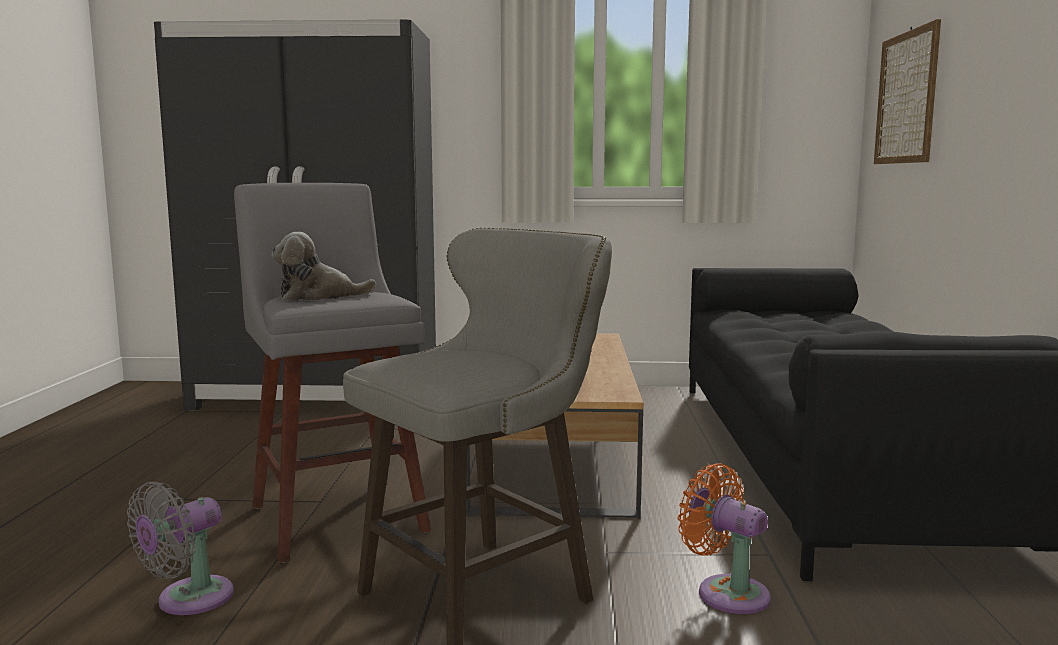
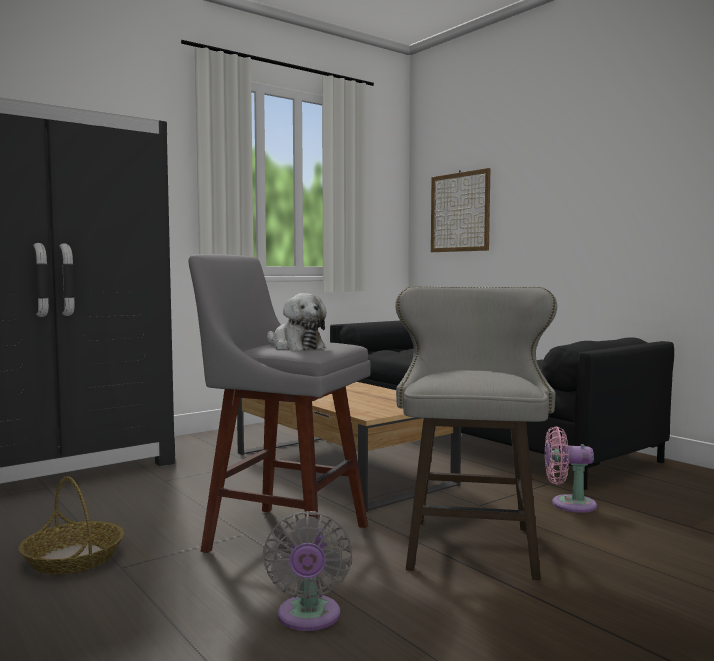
camera: 40 degrees left, 5 degrees down
(175, 480) = (73, 558): none -> basket
(319, 297) = (295, 347): plush toy -> plush toy turned 75 degrees counterclockwise
(727, 592) = (568, 504): orange fan -> pink fan

